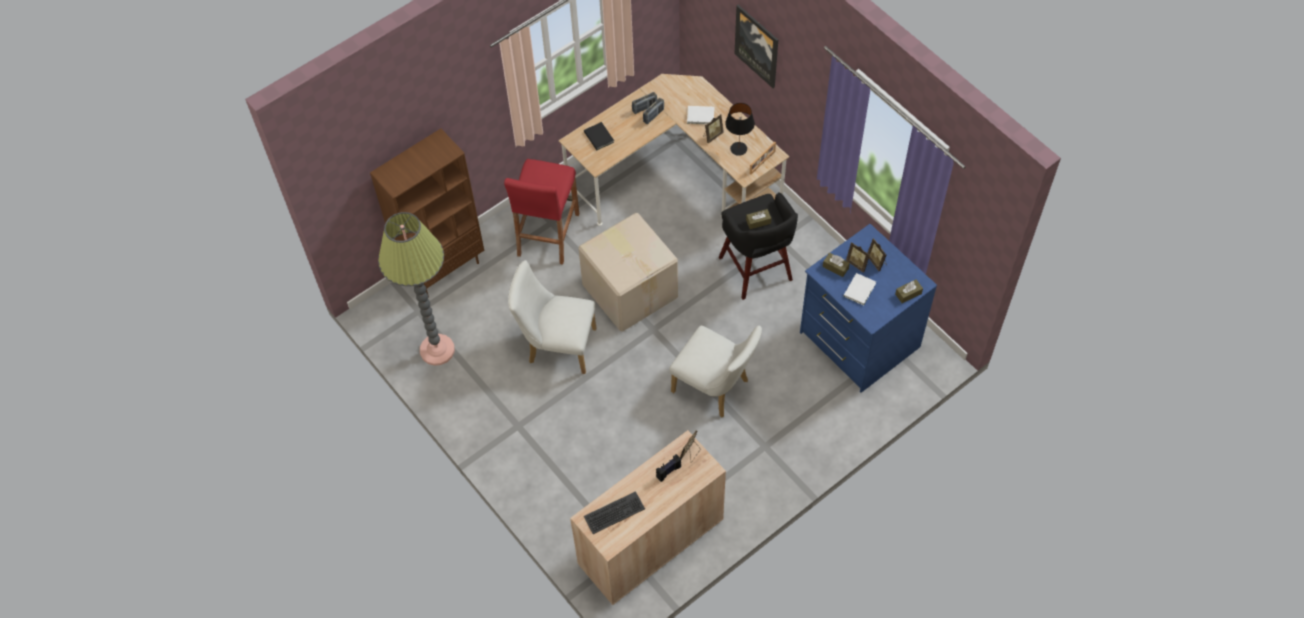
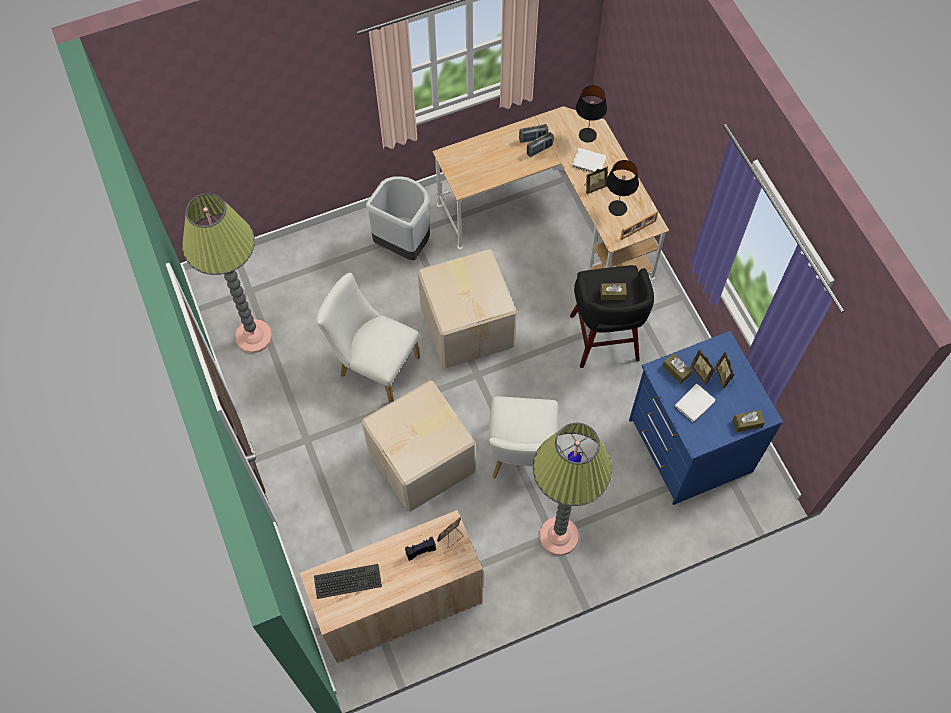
camera: 15 degrees right, 5 degrees up
(444, 269) = (289, 254): brown bookcase -> none
(548, 234) = (404, 244): red stool -> grey trash can
(599, 136) = (475, 157): black book -> none
(630, 416) = (423, 461): none -> cardboard box
(691, 93) = (587, 135): none -> black table lamp
(715, 388) = (520, 456): white chair -> white chair turned 45 degrees clockwise
(757, 45) = (662, 102): picture -> none
(771, 446) = (558, 536): none -> floor lamp

